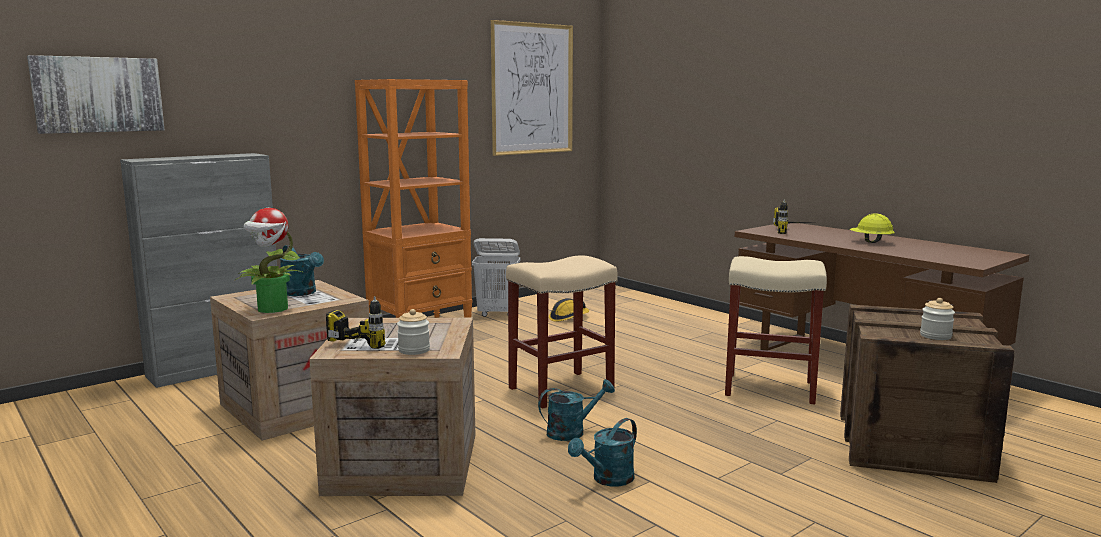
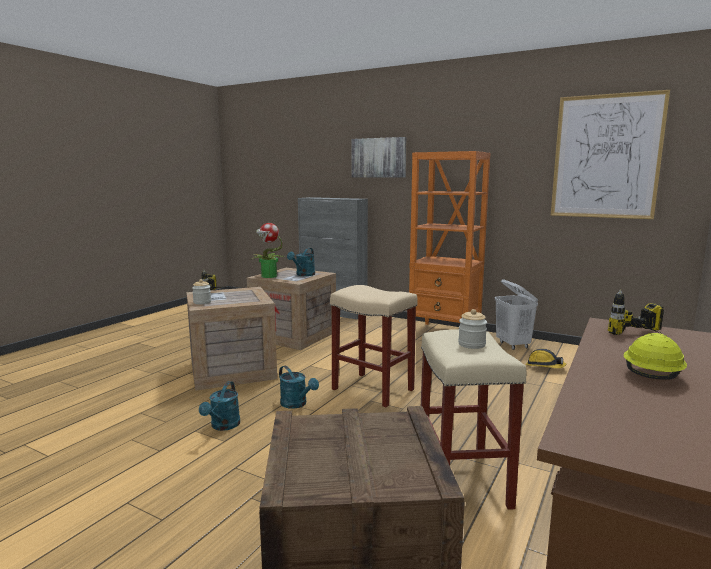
camera: 70 degrees right, 0 degrees up
(98, 94) = (307, 165): picture -> picture (379, 157)
(608, 479) = (223, 426): turquoise watering can -> turquoise watering can turned 105 degrees counterclockwise
(935, 336) = (317, 457): jar -> jar (471, 344)

